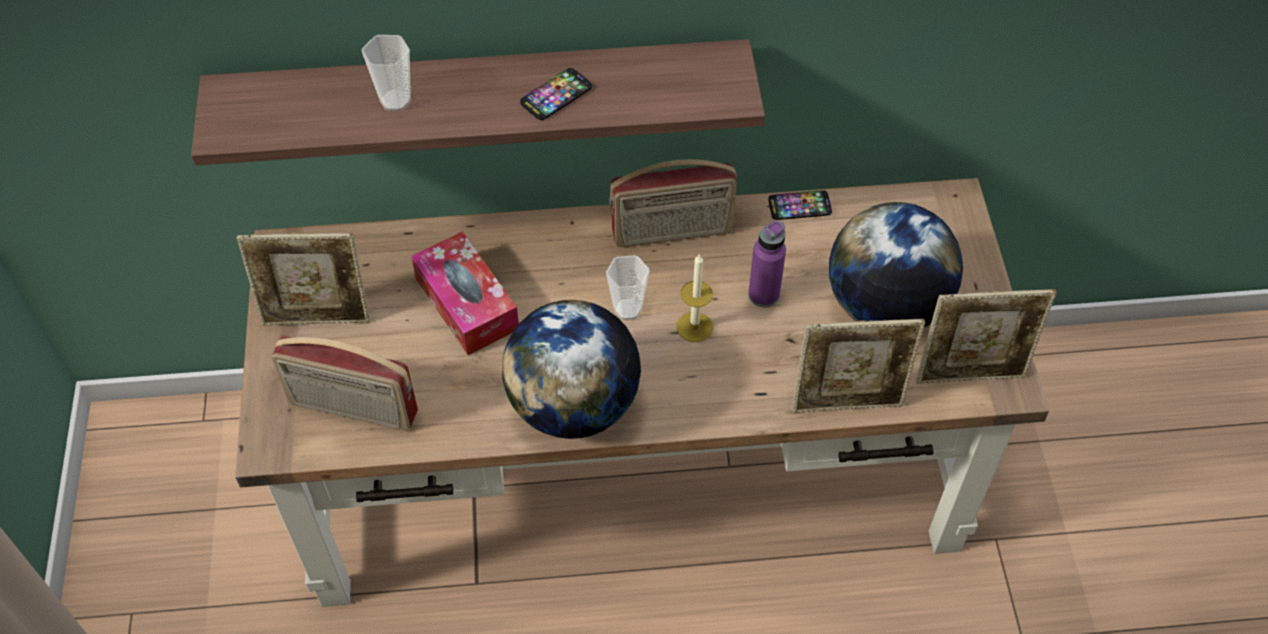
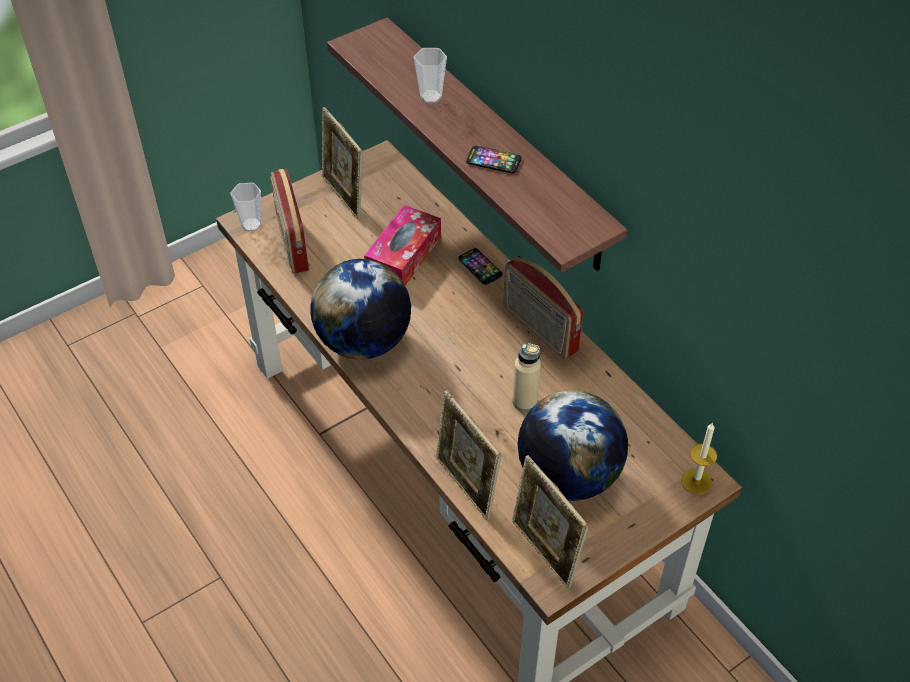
camera: 60 degrees right, 5 degrees down
(627, 309) = (457, 334): cup -> cup (251, 225)
(694, 326) = (469, 375): candle -> candle (696, 481)
(763, 294) = (525, 401): purple bottle -> beige bottle
(799, 206) = (620, 389): phone -> phone (480, 267)

